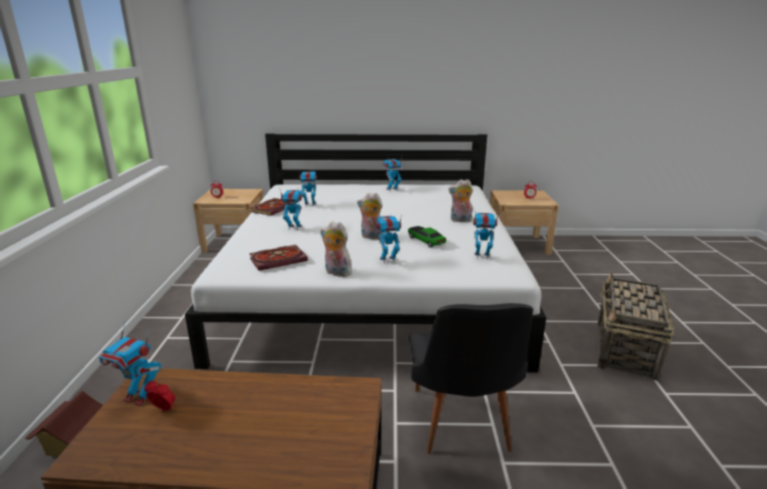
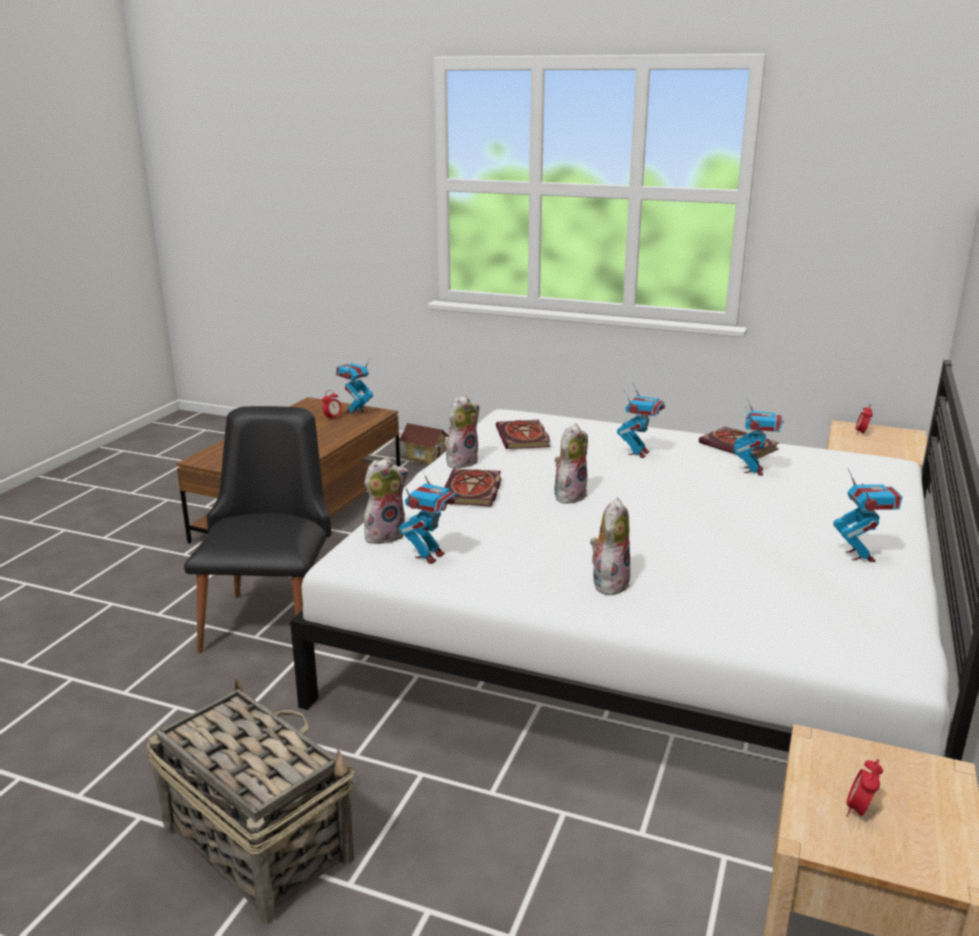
camera: 110 degrees right, 0 degrees up
(388, 260) = (472, 491): toy robot -> book
(426, 241) = (524, 530): toy car -> none
(461, 427) = (272, 616): black chair -> black chair turned 75 degrees clockwise
(471, 273) = (385, 535): none -> plush toy

